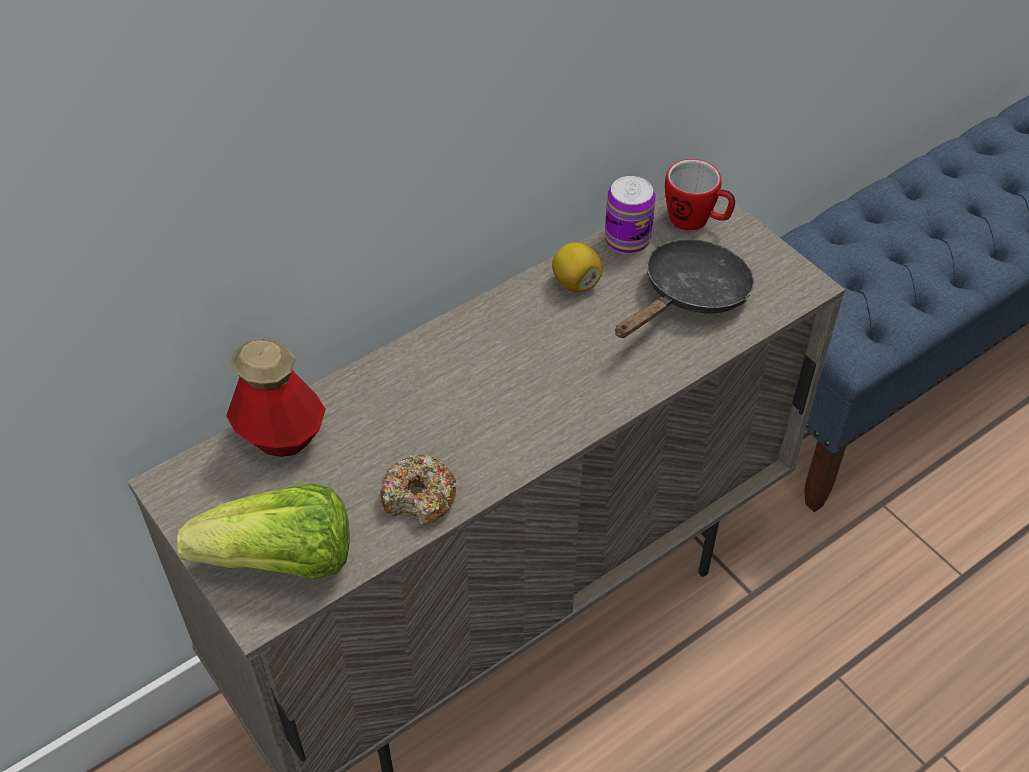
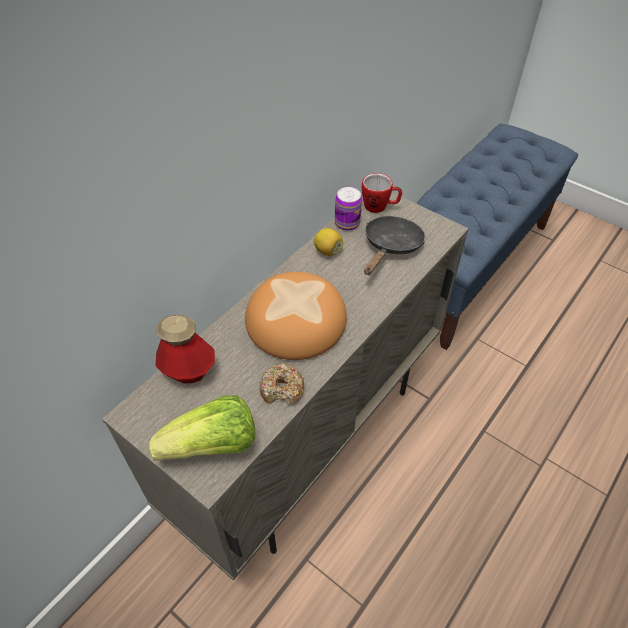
camera: 15 degrees left, 0 degrees up
(479, 389) = (295, 319): none -> bread

